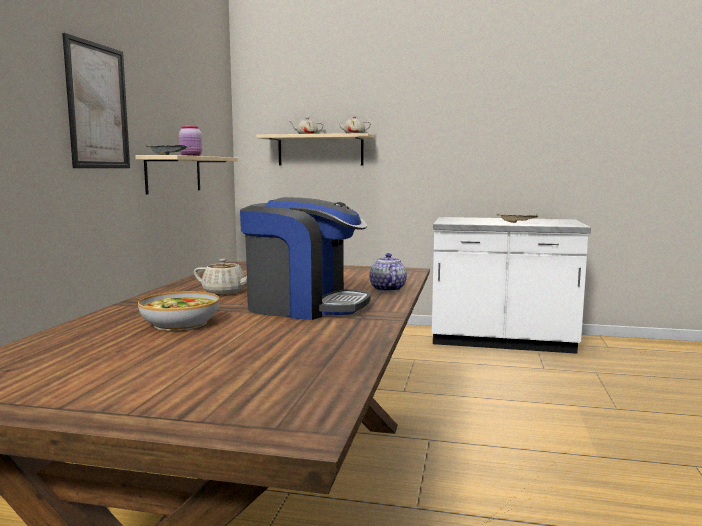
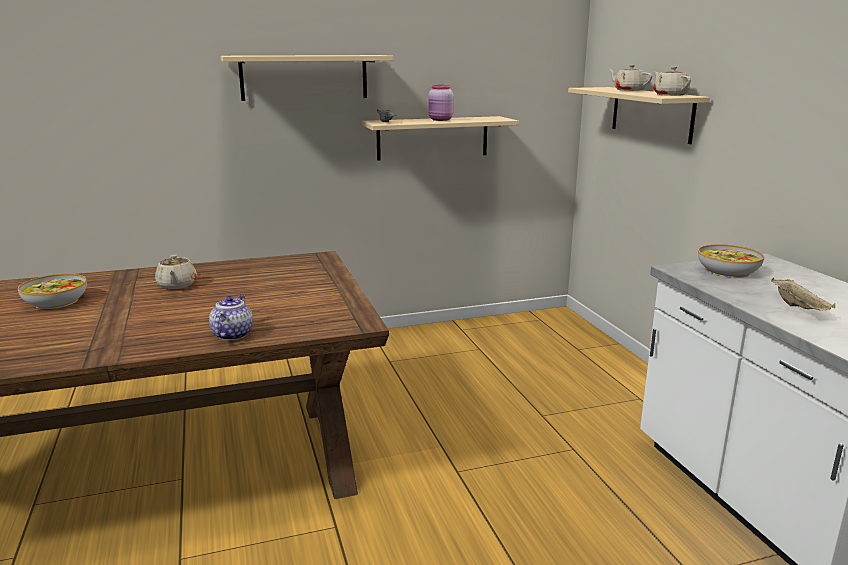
camera: 60 degrees right, 10 degrees up
(98, 106) = (304, 77): picture -> beige shelf
(304, 306) = (131, 321): coffee machine -> none
(387, 289) = (232, 334): teapot -> teapot turned 45 degrees counterclockwise
(458, 220) = (728, 271): none -> bowl

